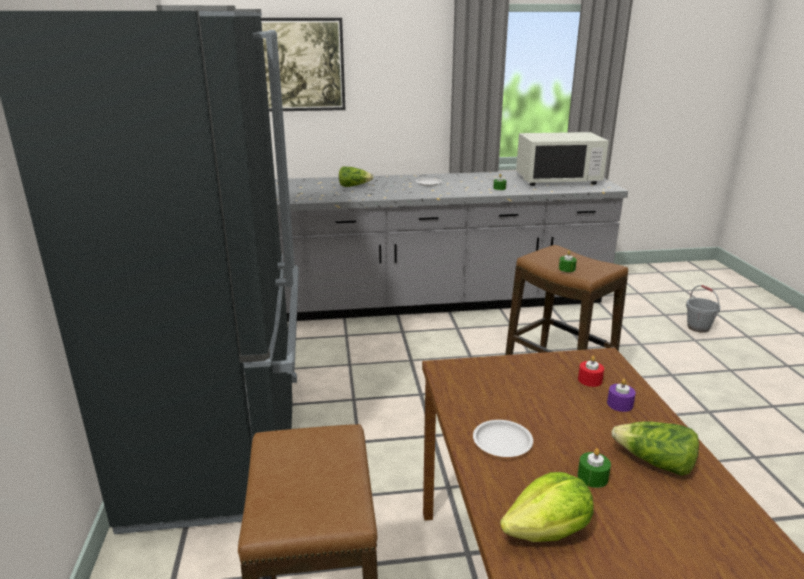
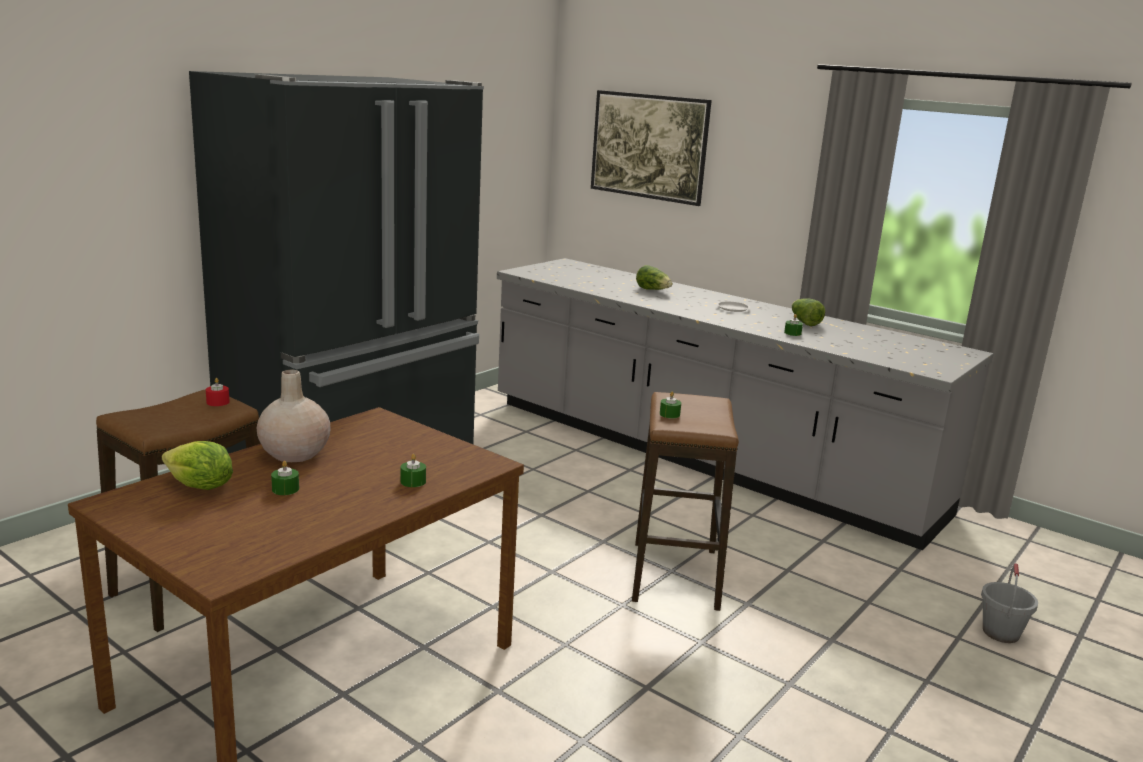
camera: 45 degrees right, 5 degrees down
(502, 442) = (294, 454): white plate -> beige vase
(558, 180) = (897, 348): white microwave -> none
(590, 380) = (439, 464): red candle -> red candle (218, 402)
(619, 404) = (413, 481): purple candle -> green candle
(655, 463) = (334, 506): lettuce -> lettuce (804, 322)

